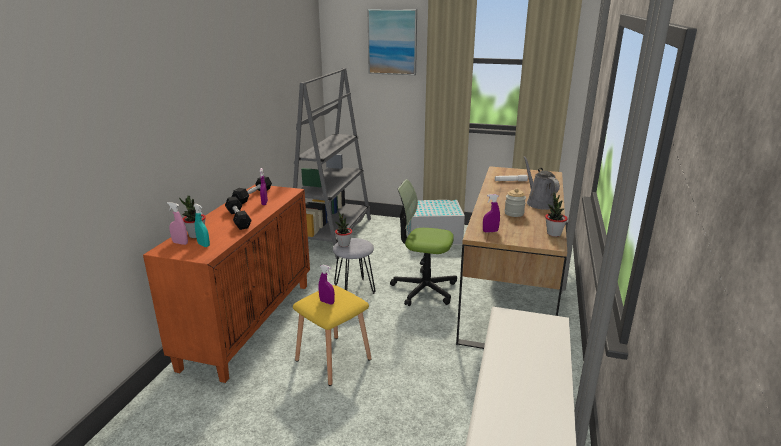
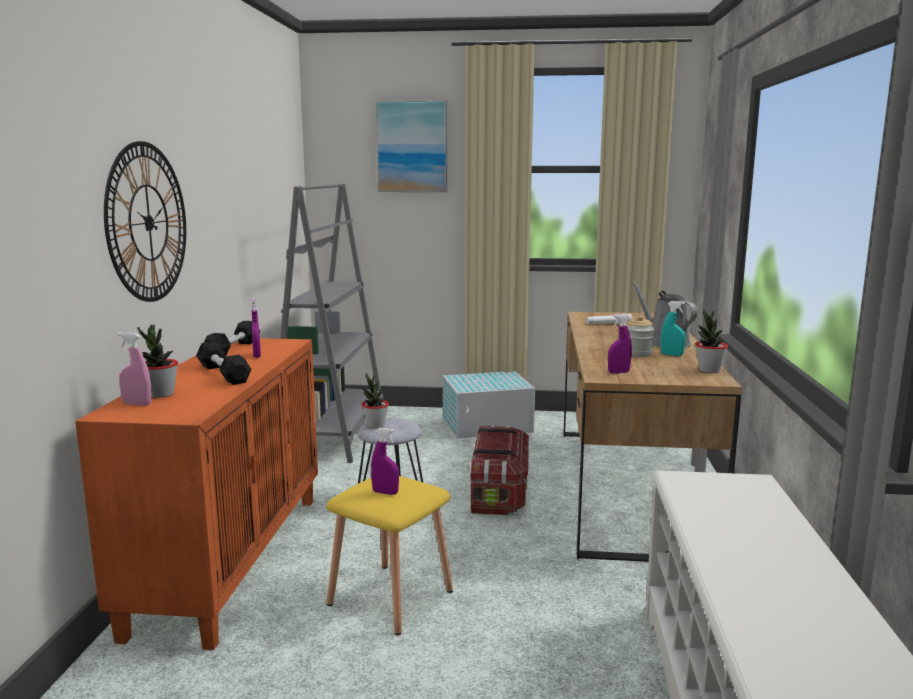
camera: 10 degrees left, 10 degrees down
(193, 123) = (148, 222): none -> wall clock
(203, 245) = (180, 404): turquoise spray bottle -> turquoise spray bottle (671, 355)
(424, 289) = (499, 492): office chair -> storage box

